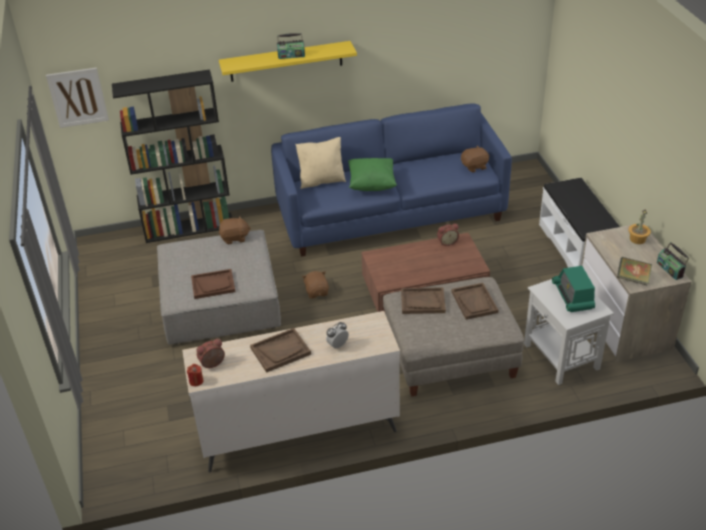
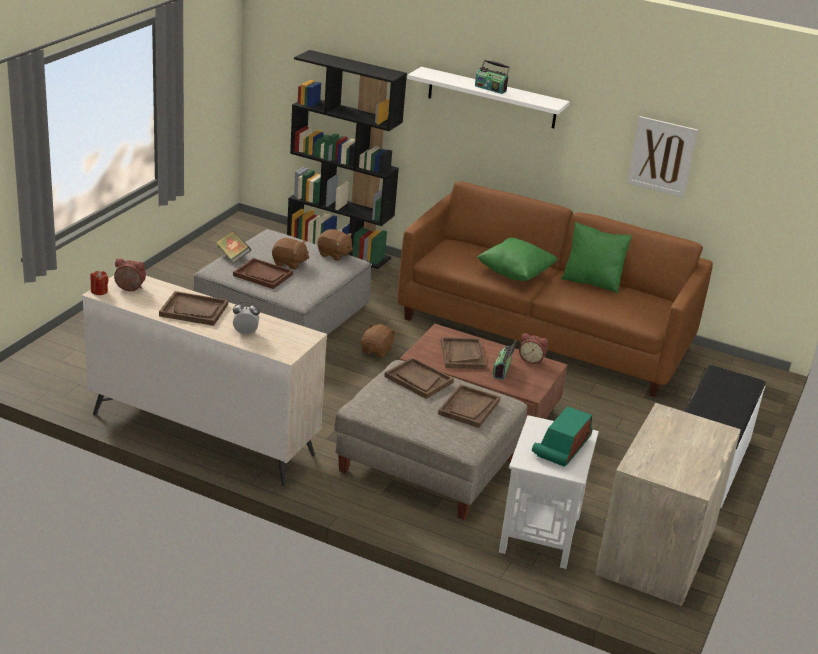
camera: 35 degrees right, 10 degrees down
(78, 97) = (277, 53): picture -> picture (662, 156)
(286, 61) = (492, 98): yellow shelf -> white shelf
(321, 180) = (471, 248): beige pillow -> none
(390, 213) = (544, 333): blue sofa -> brown sofa
(407, 264) = (462, 355): none -> brown tray
(420, 164) = (592, 282): none -> green pillow
(474, 167) = (648, 312): brown plush toy -> brown plush toy (289, 263)
(632, 279) = (641, 461): book -> book (233, 256)
(637, 239) = (707, 437): potted plant -> none
(670, 269) = (700, 479): radio -> radio (503, 370)

